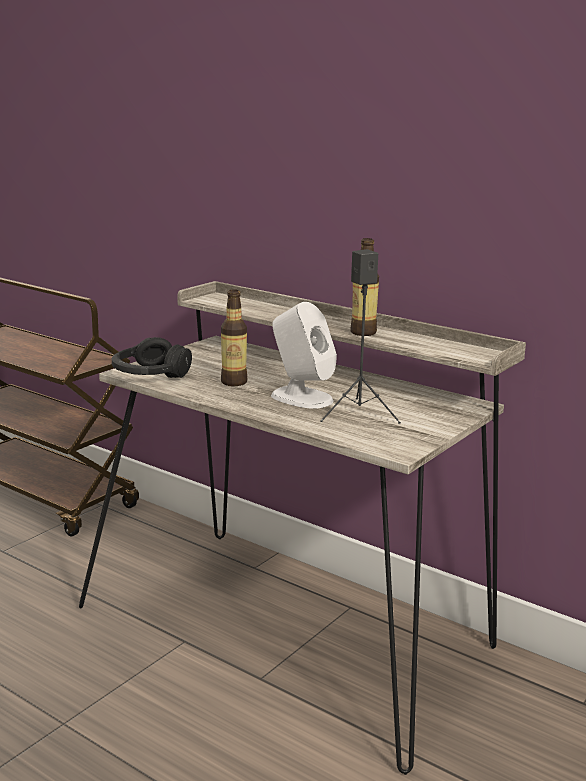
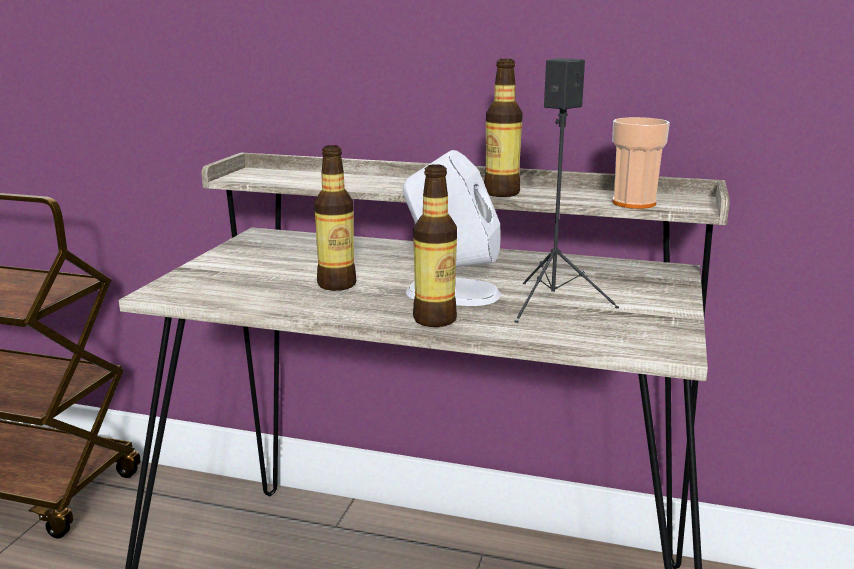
camera: 20 degrees left, 0 degrees up
(149, 375) = (202, 291): black headphones -> none
(272, 412) = (435, 319): none -> bottle
(445, 351) = (634, 203): none -> cup

